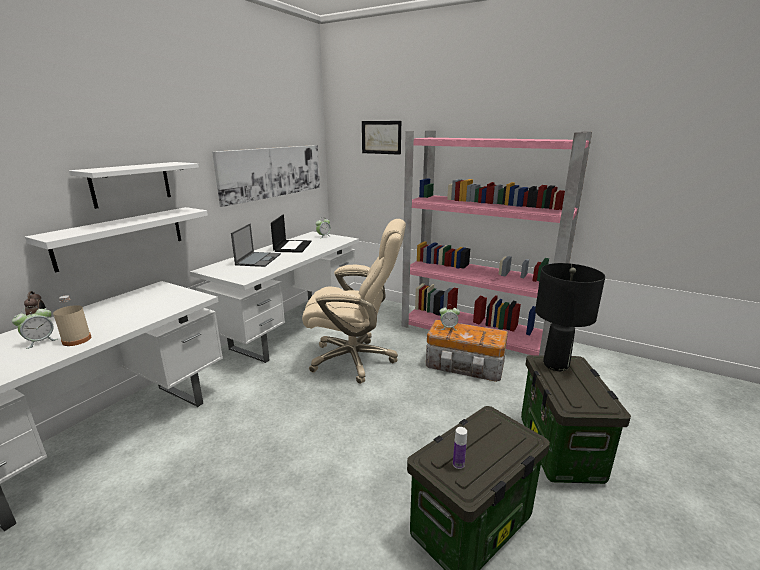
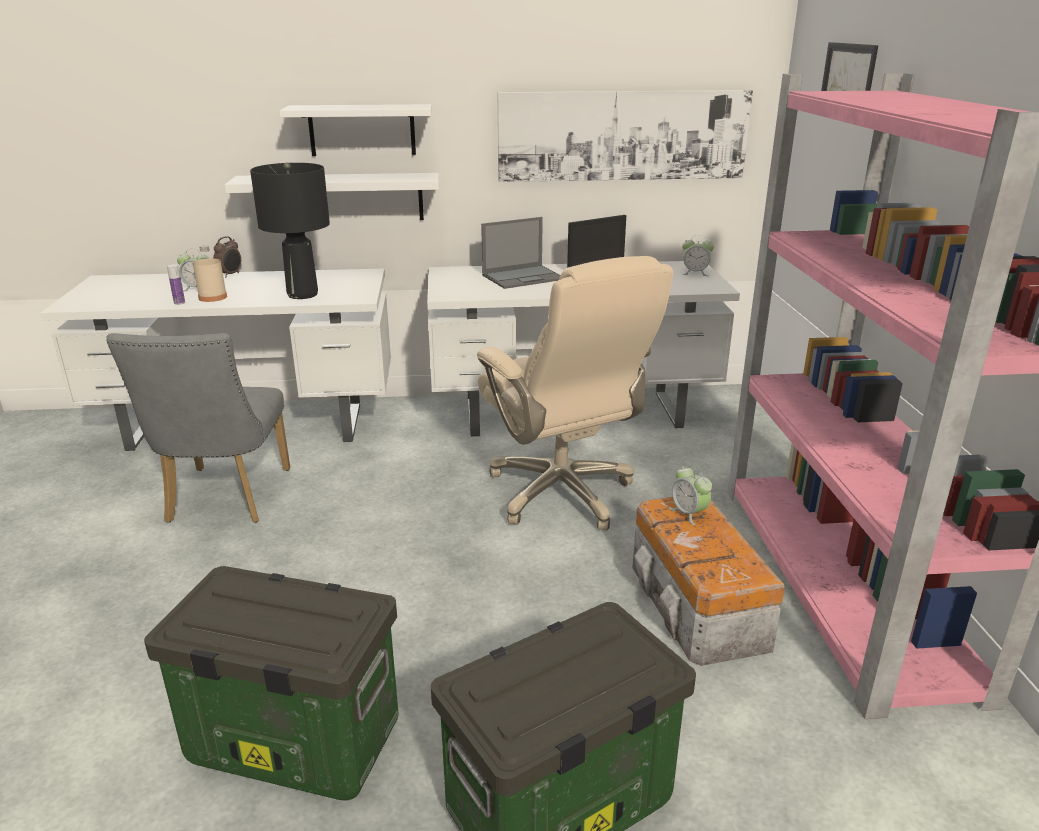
camera: 55 degrees right, 5 degrees up
(186, 485) = (225, 500): none -> grey chair
(458, 464) = (225, 605): bottle -> bottle (179, 303)
(555, 365) = (605, 640): black table lamp -> black table lamp (303, 294)

